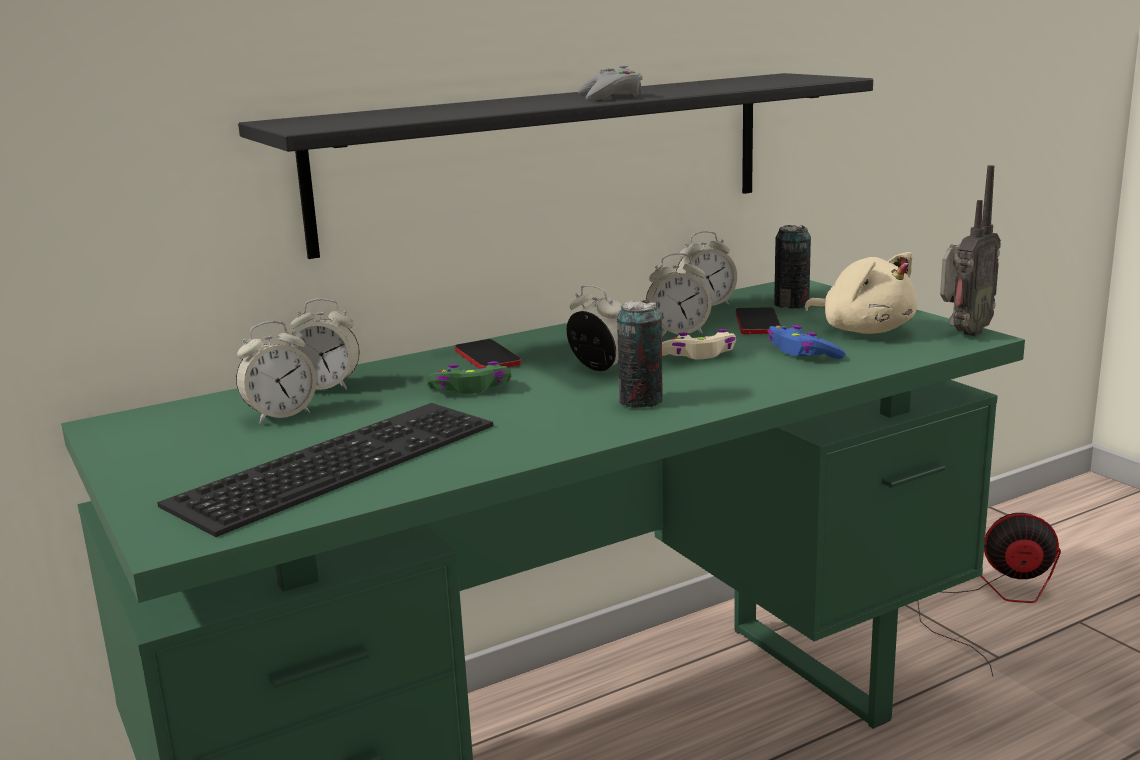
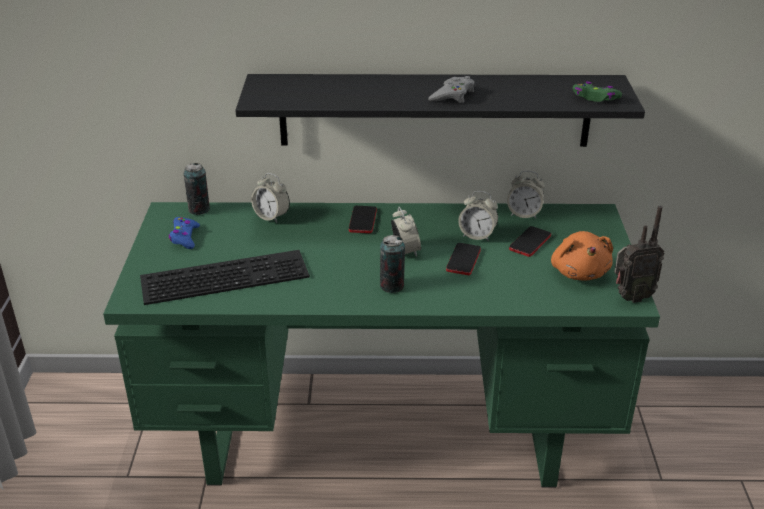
camera: 30 degrees right, 15 degrees up
(280, 415) = (234, 231): alarm clock -> none
(471, 389) = (329, 244): green game controller -> green game controller (595, 98)
(699, 355) = (463, 260): beige game controller -> phone
(791, 305) = (571, 232): can -> can (199, 210)
(802, 353) = (518, 279): blue game controller -> blue game controller (184, 237)
(864, 330) = (579, 271): beige plush toy -> orange plush toy
(993, 601) = (700, 444): fan -> none

